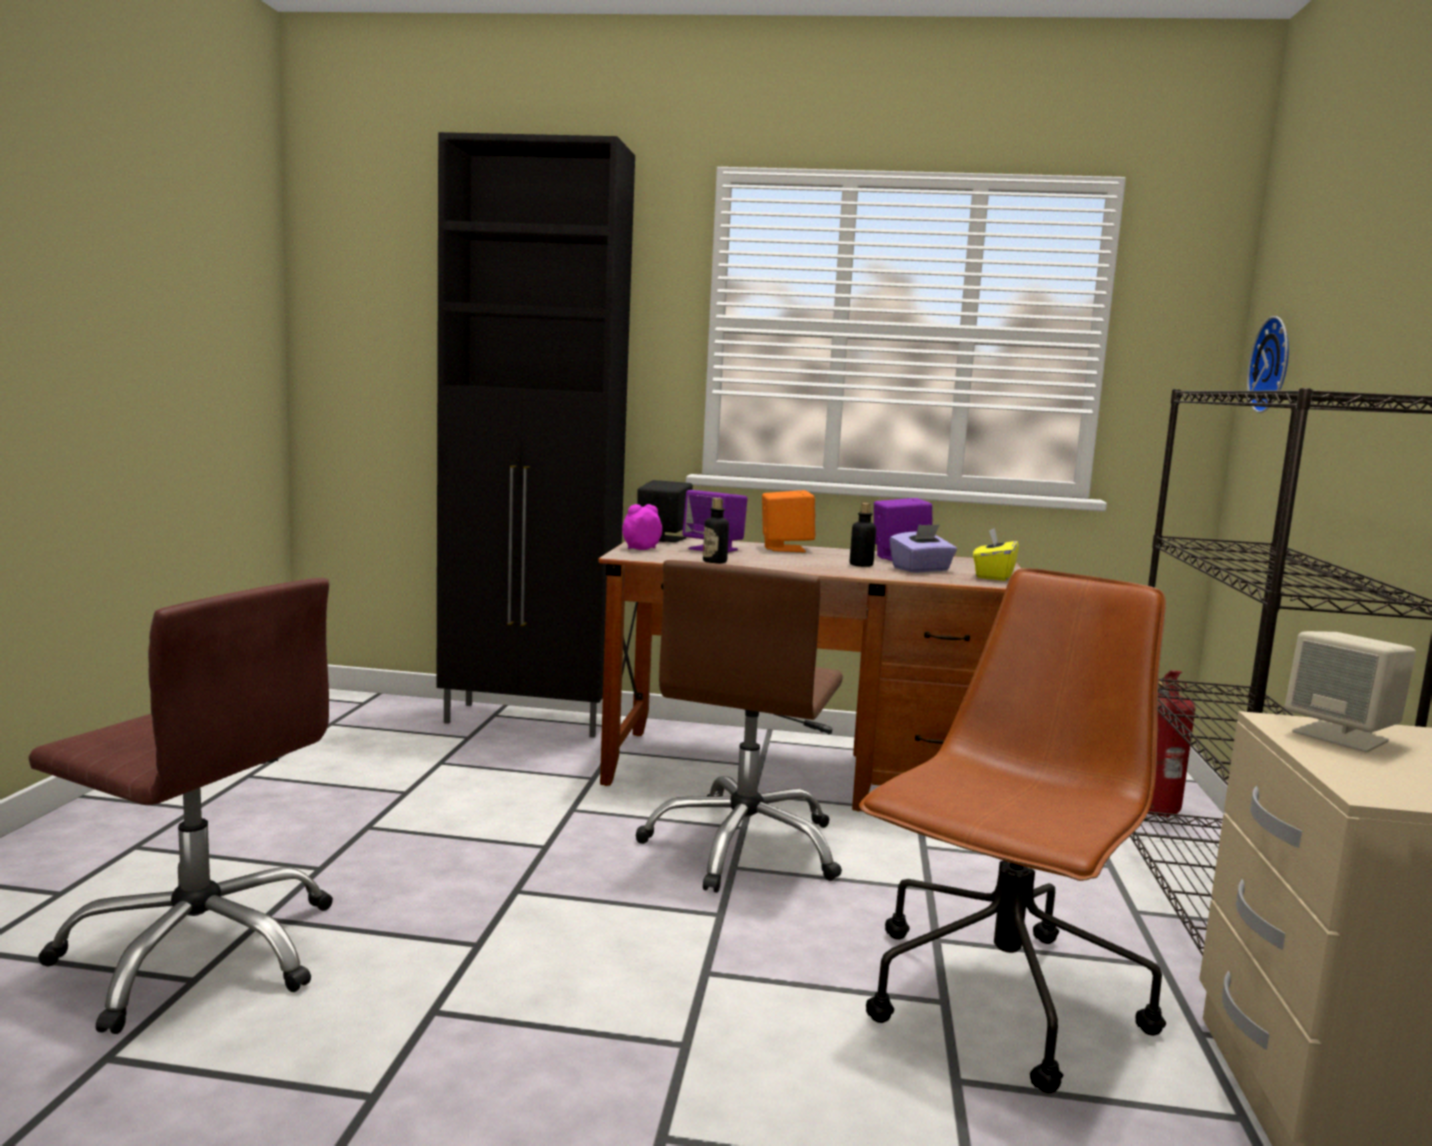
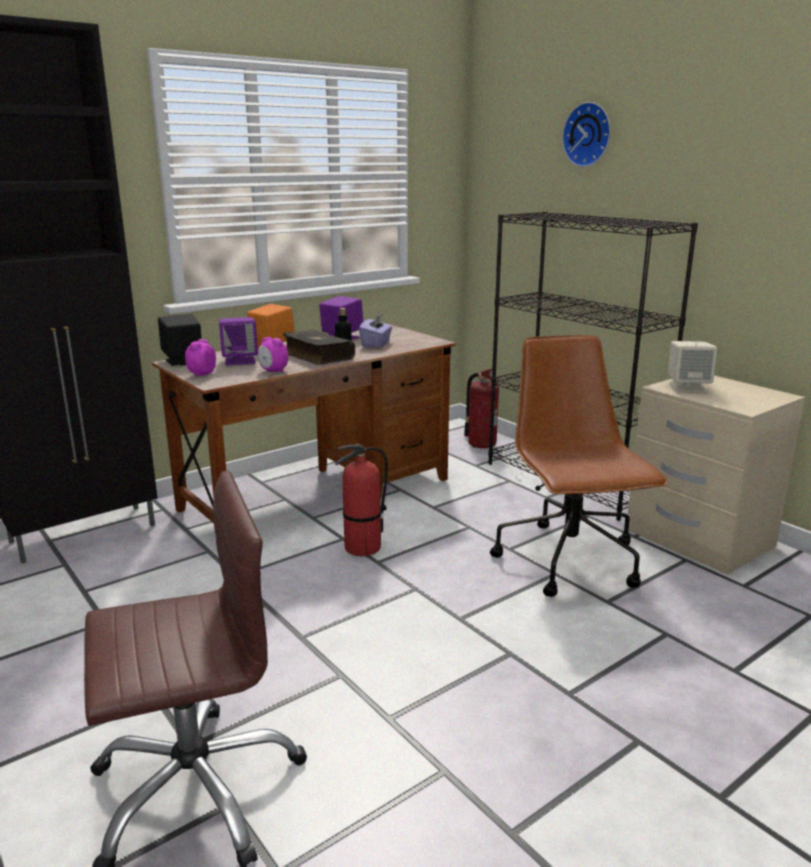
camera: 45 degrees left, 10 degrees up
(714, 562) = (273, 371): bottle -> alarm clock
(744, 846) = (362, 548): brown office chair -> fire extinguisher
(807, 563) = (317, 356): none -> book
(993, 576) = (414, 338): yellow tissue box -> none
(1275, 365) = (505, 189): wall clock -> wall clock (589, 135)

